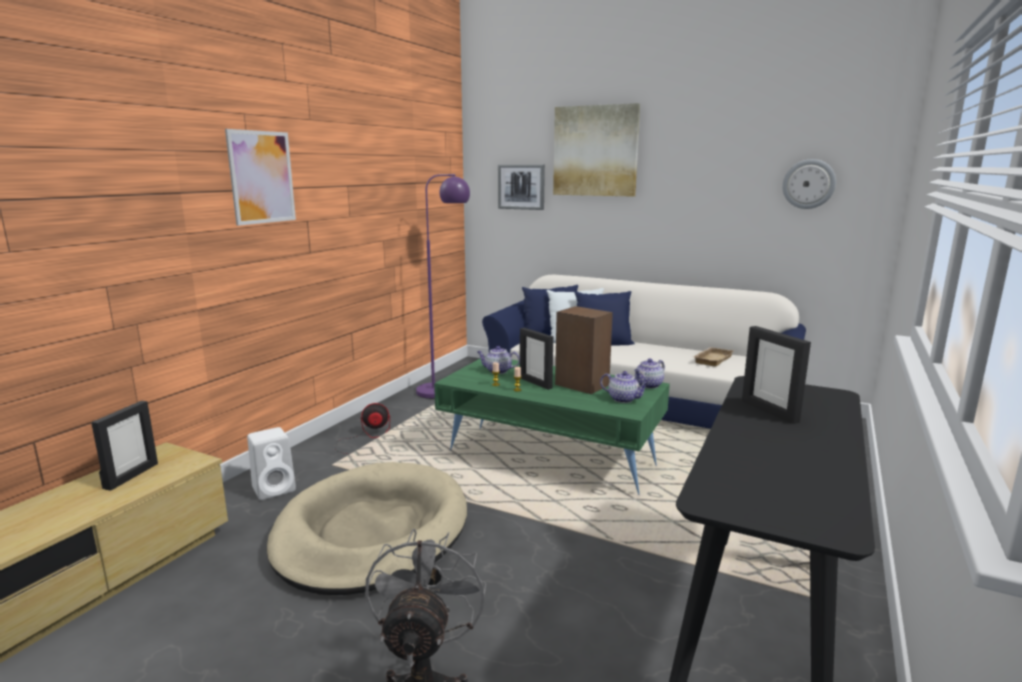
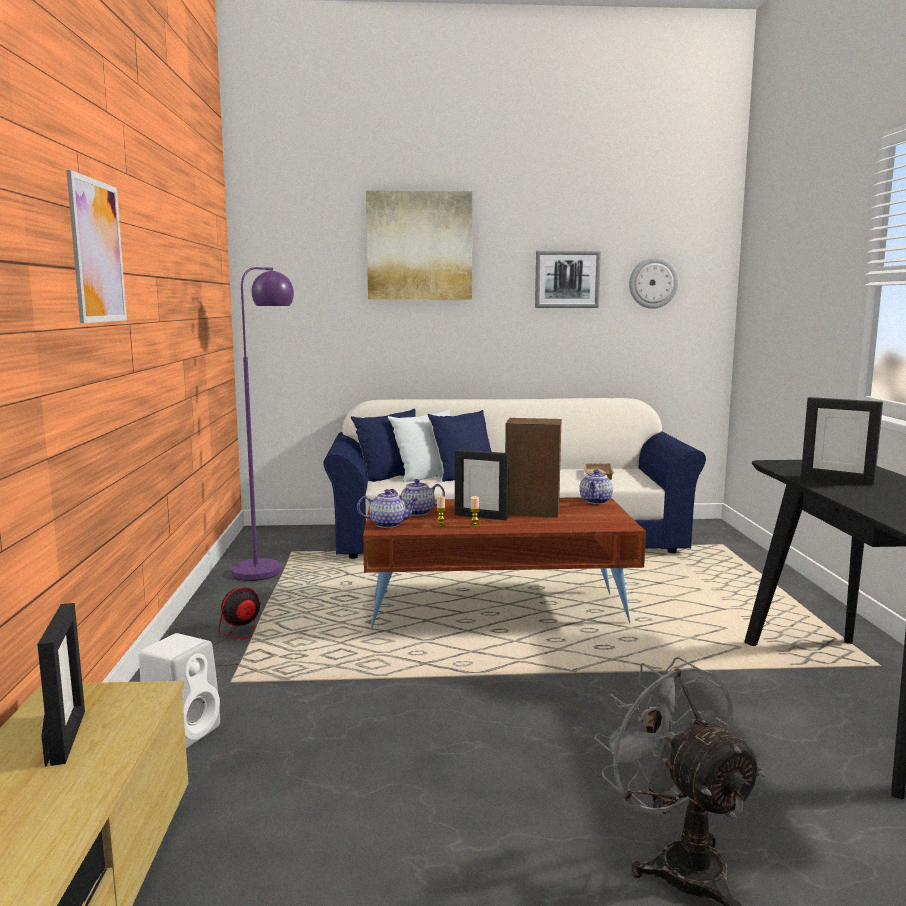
camera: 30 degrees left, 5 degrees down
(372, 532) = (397, 739): beige dog bed -> none
(521, 187) = (320, 290): picture -> picture (567, 279)
(551, 459) = (497, 611): green coffee table -> brown coffee table
(624, 399) = (596, 516): teapot -> teapot (388, 524)

